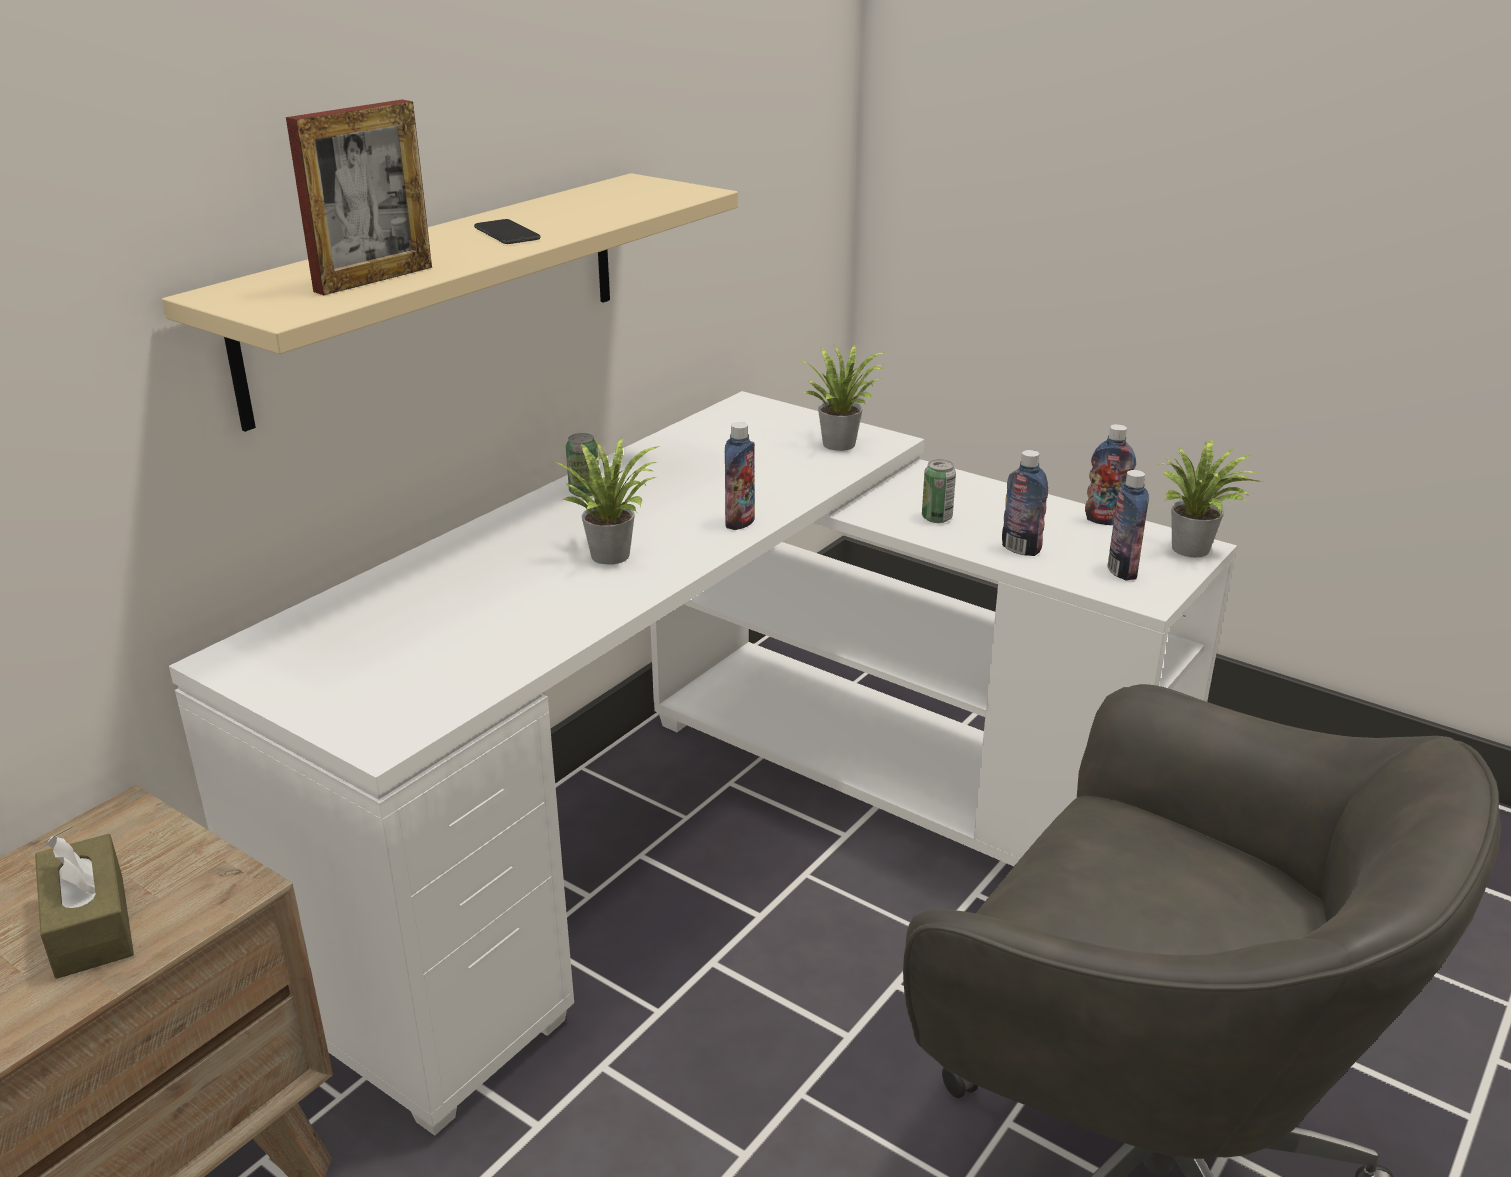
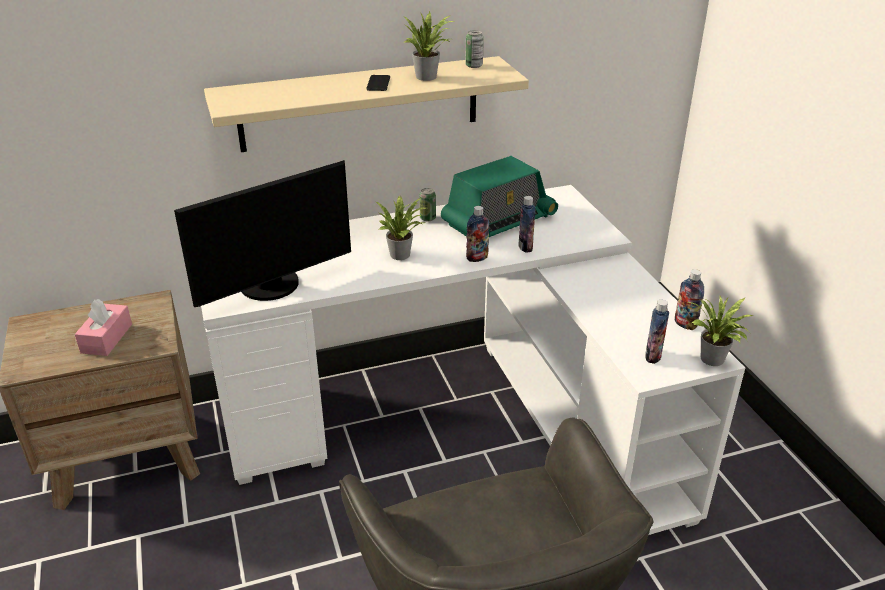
camera: 35 degrees right, 5 degrees up
(90, 925) = (106, 338): brown tissue box -> pink tissue box
(374, 279) = (286, 98): picture frame -> none
(445, 676) = (273, 287): none -> monitor
(703, 464) = (498, 221): none -> radio
(841, 442) = (583, 230): potted plant -> potted plant (429, 77)
(937, 518) = (592, 290): can -> can (474, 65)
(1021, 549) = (614, 323): bottle -> bottle (525, 247)

